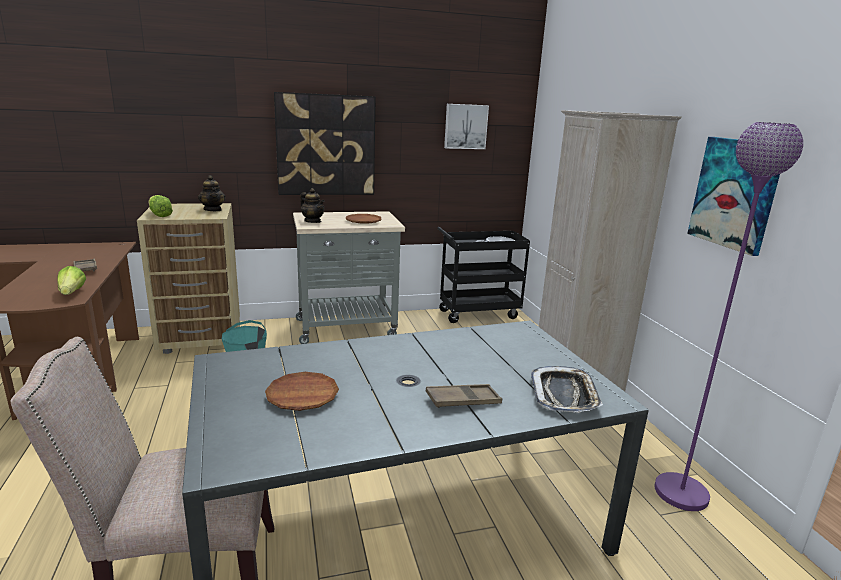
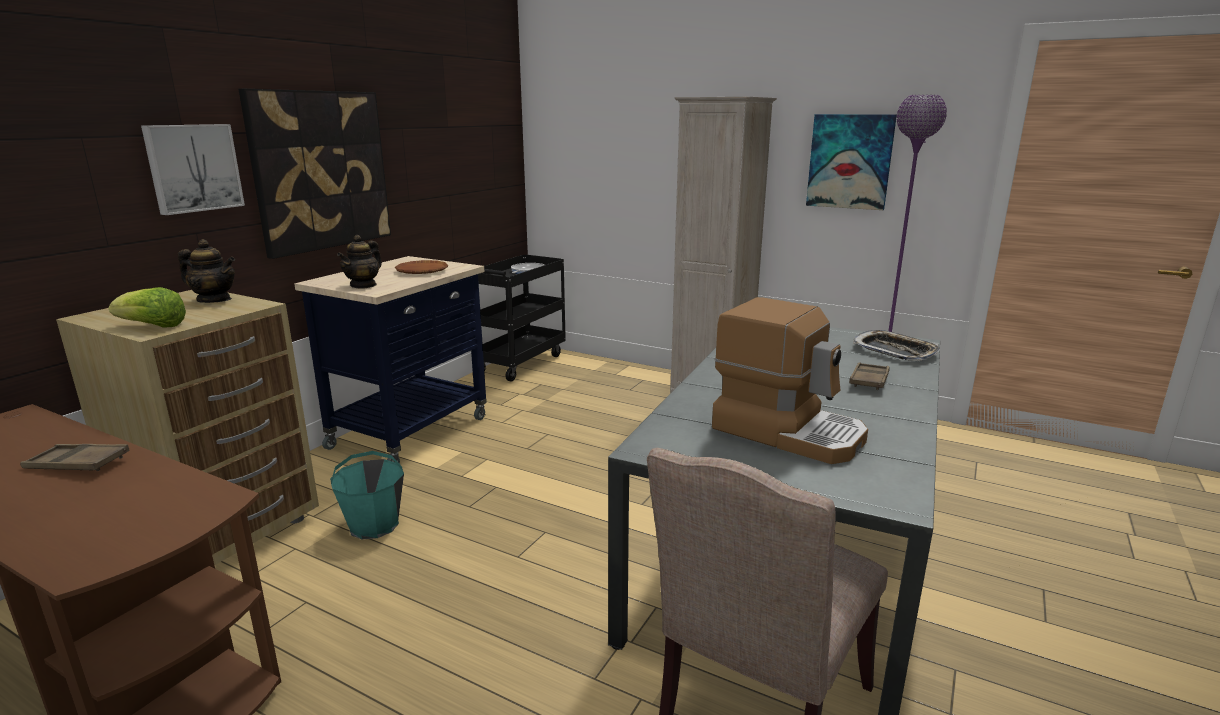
camera: 45 degrees left, 0 degrees up
(72, 293) = (185, 494): lettuce -> none
(302, 396) = (788, 431): brown plate -> coffee machine
(313, 221) = (363, 285): teapot -> teapot turned 120 degrees clockwise
(346, 328) = (410, 432): grey cart -> blue cart
(465, 126) = (466, 129): picture -> picture (193, 168)

